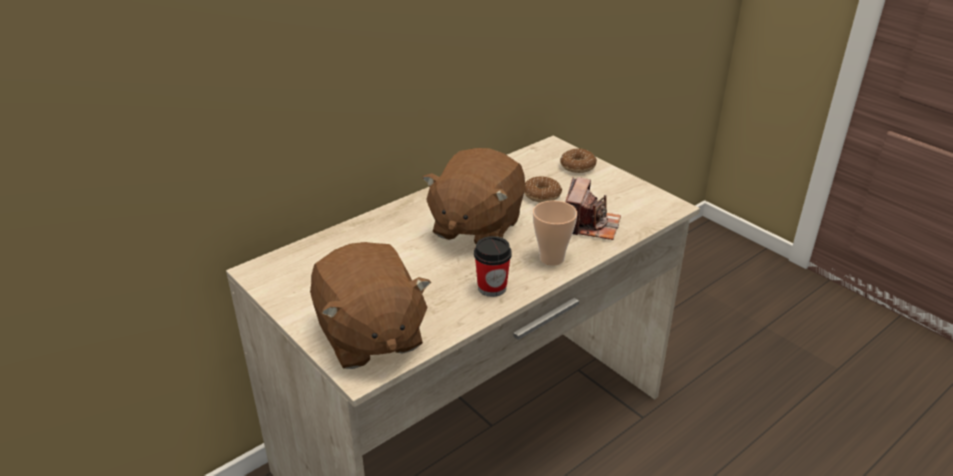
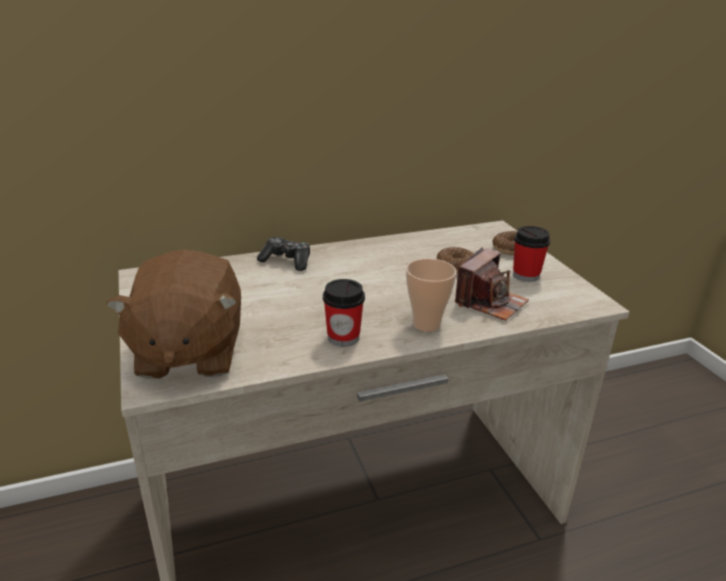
camera: 20 degrees right, 5 degrees down
(386, 223) = (287, 261): none -> game controller
(476, 227) = (368, 281): brown plush toy -> none
(604, 191) = (526, 275): none -> cup

